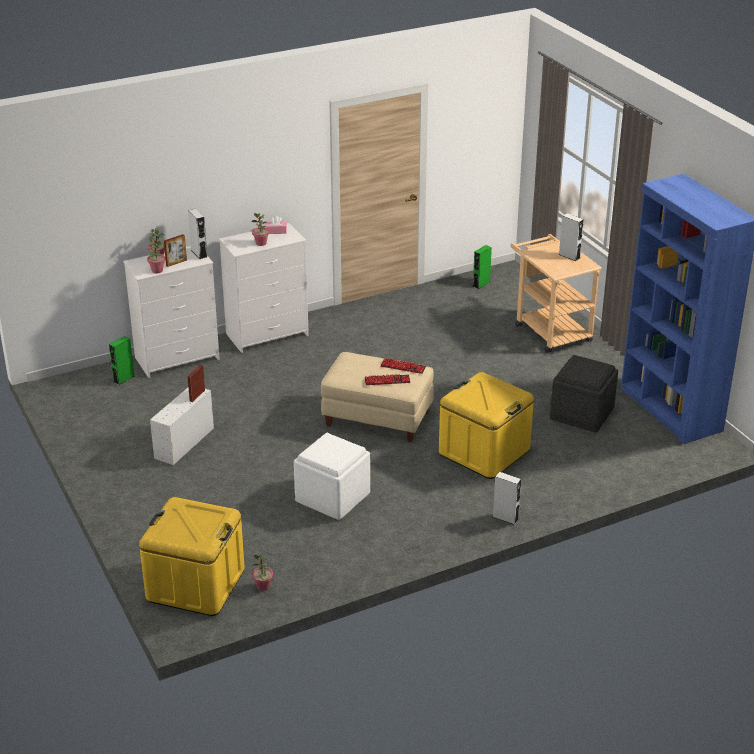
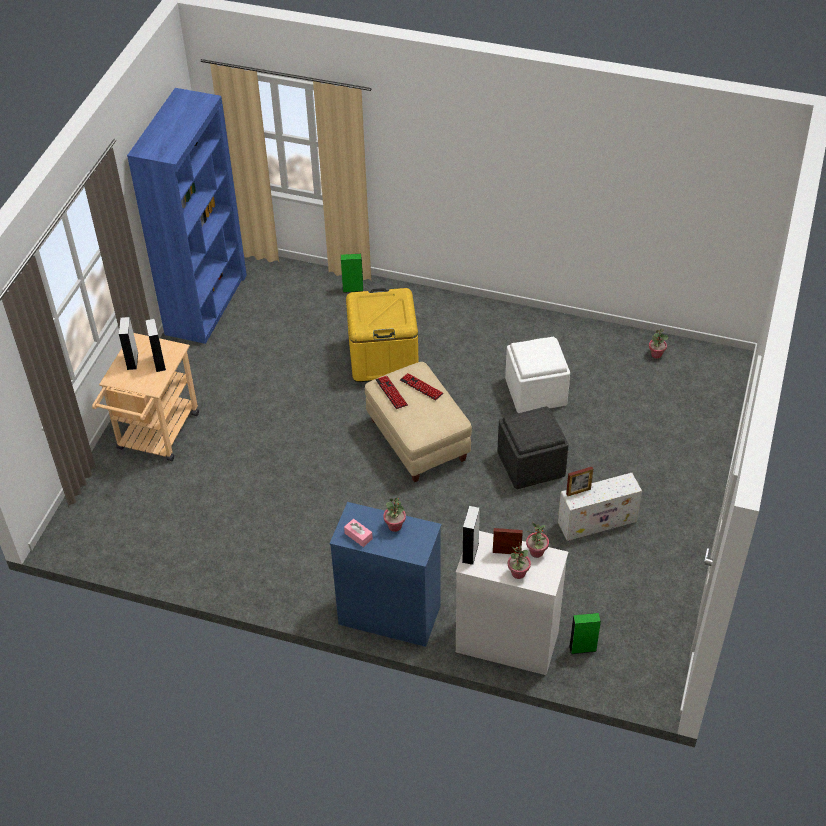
camera: 135 degrees left, 15 degrees up
(195, 585) = (701, 384): yellow storage box -> none
(268, 334) = (388, 614): white dresser -> blue dresser
(481, 284) = (115, 537): green speaker -> green speaker (353, 289)
(505, 518) = (442, 301): grey speaker -> grey speaker (159, 362)
(582, 414) = (269, 341): grey ottoman -> grey ottoman (531, 463)

